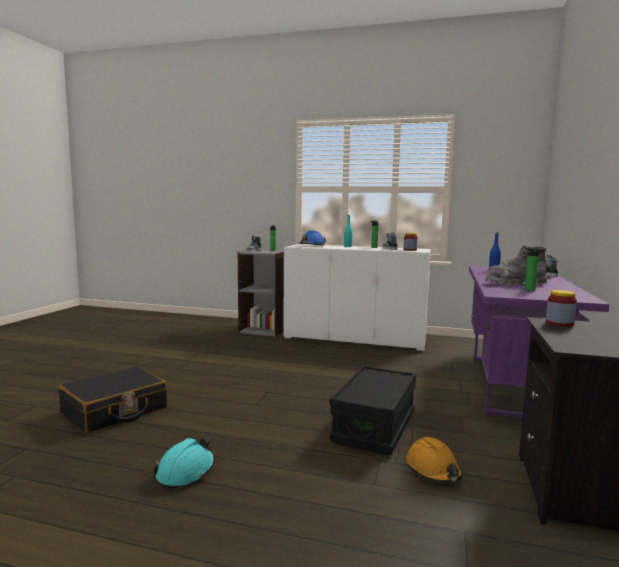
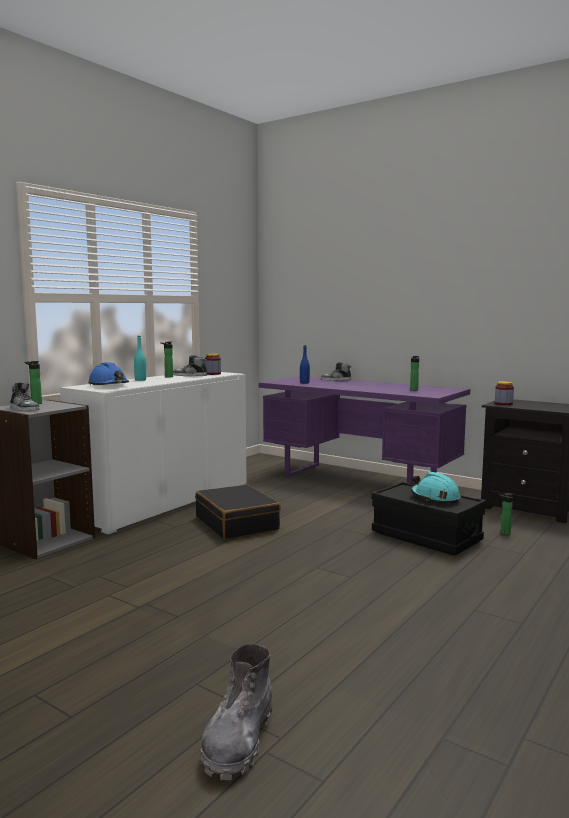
camera: 70 degrees left, 0 degrees up
(115, 411) = (330, 667): black suitcase -> black suitcase (237, 523)
(186, 472) = (508, 623): turquoise hard hat -> turquoise hard hat (435, 497)
(433, 470) = (504, 533): orange hard hat -> bottle
(514, 283) = (381, 388): grey boot -> grey boot (239, 741)

